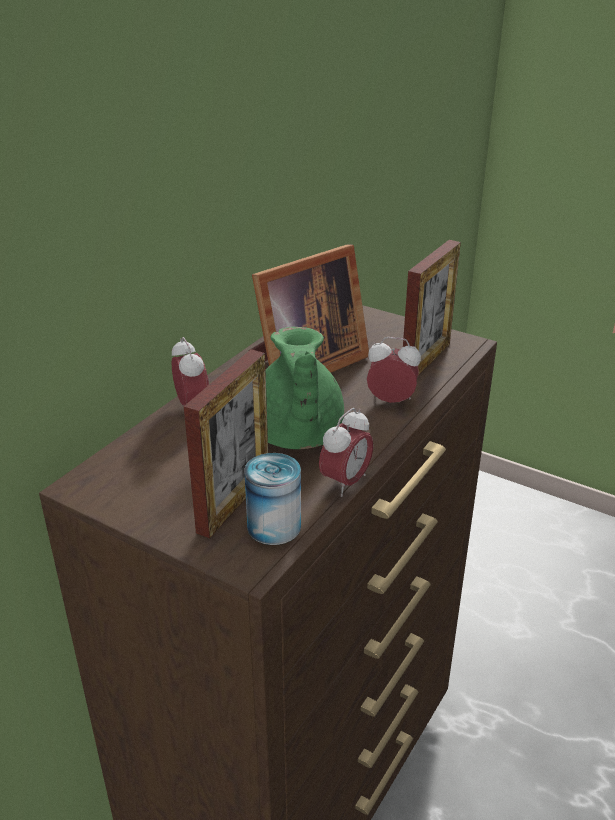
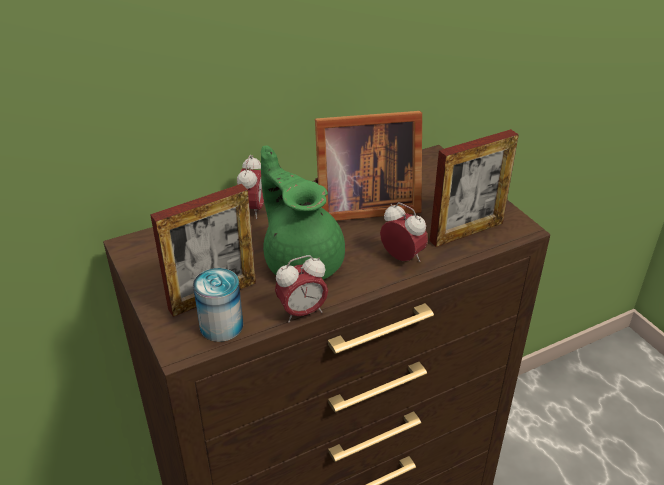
camera: 30 degrees right, 5 degrees up
(296, 435) = (302, 261): green teapot -> green teapot turned 120 degrees clockwise

